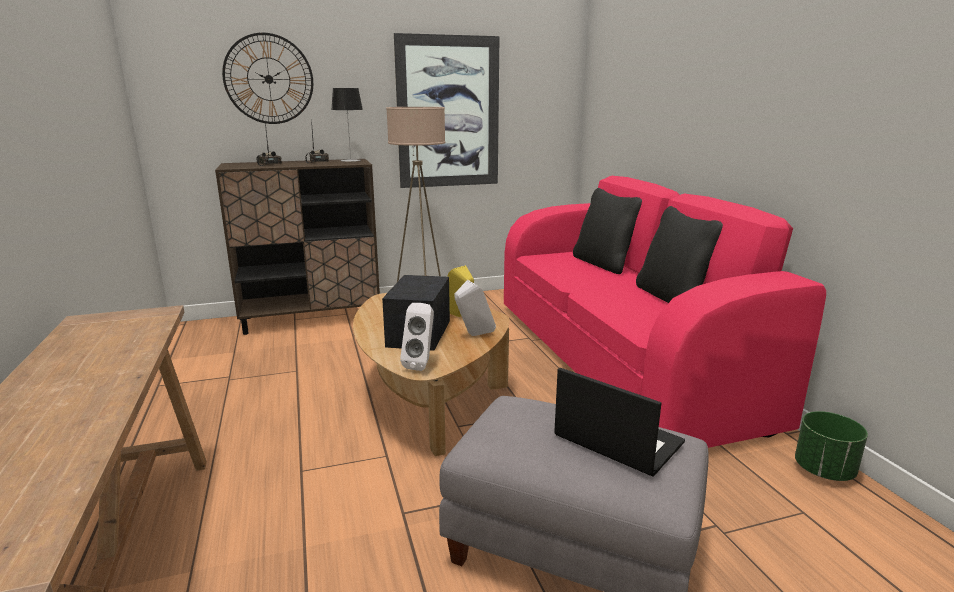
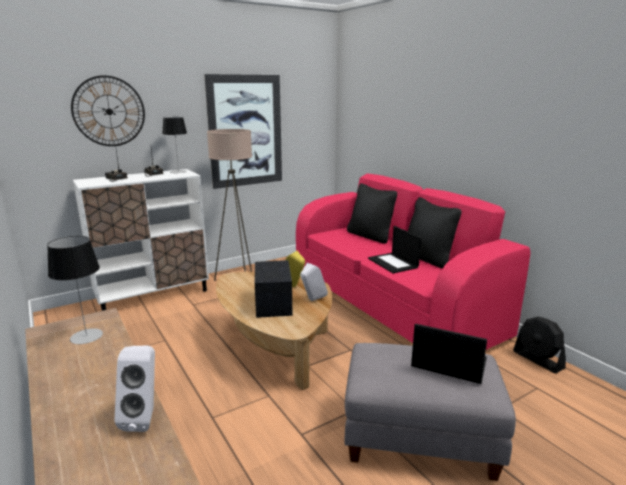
camera: 15 degrees left, 0 degrees up
(121, 331) = (86, 336): none -> table lamp
(312, 318) = (153, 295): brown cabinet -> white cabinet
(421, 364) = (290, 327): white speaker -> white speaker (144, 417)
(615, 299) = (393, 263): none -> laptop
(824, 471) = (538, 360): green planter -> black fan

